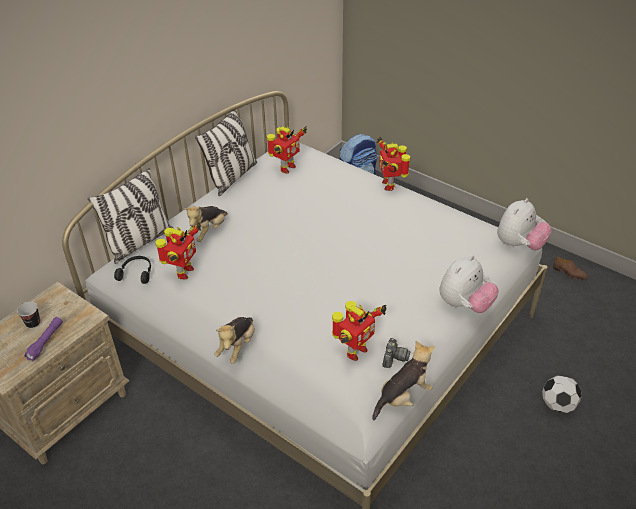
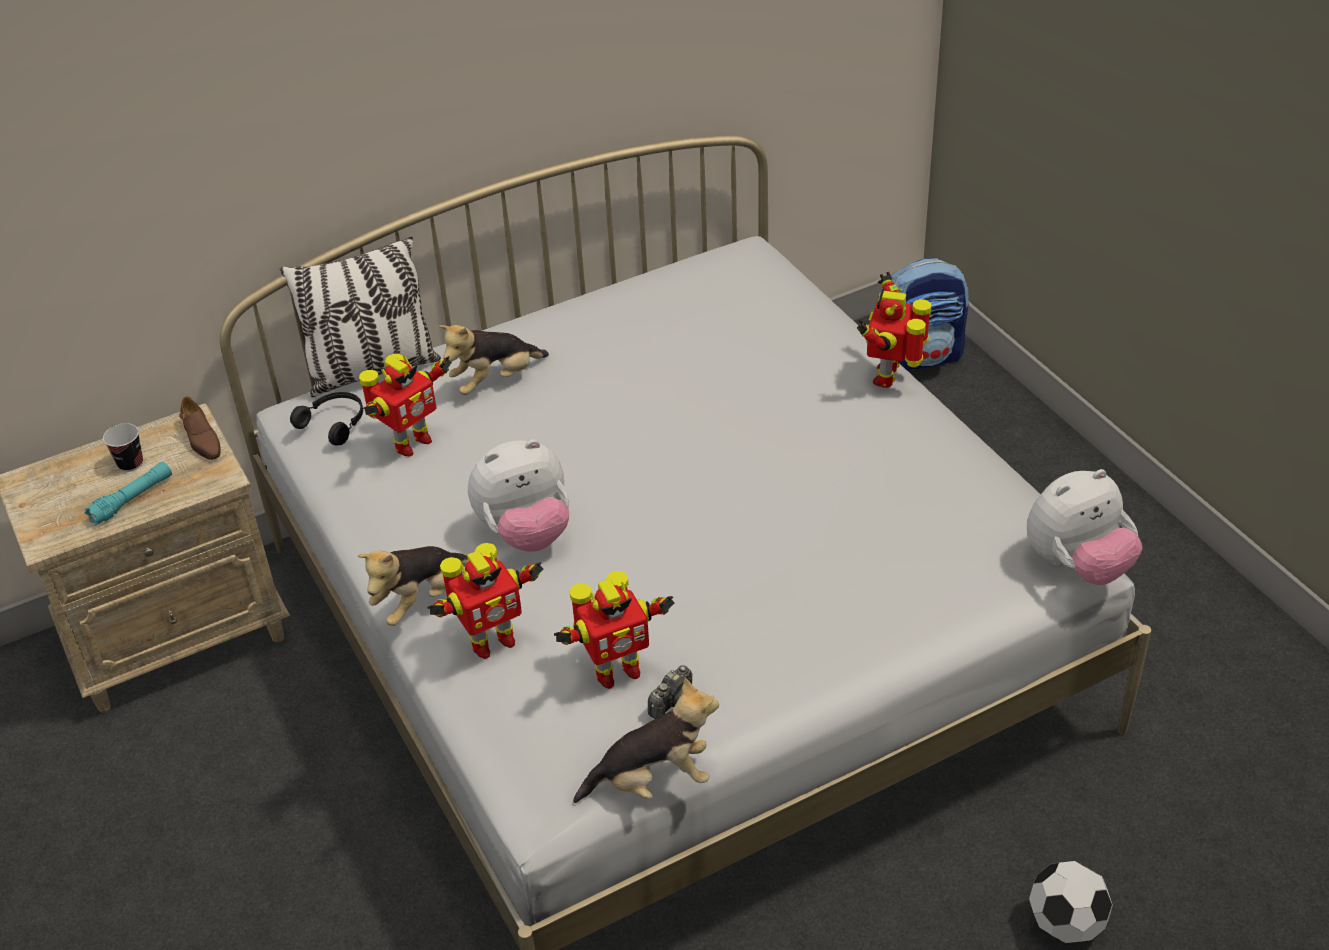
camera: 25 degrees right, 0 degrees up
(45, 342) = (132, 500): purple flashlight -> turquoise flashlight
(232, 177) = (600, 288): pillow -> none
(286, 168) = (708, 294): toy robot -> toy robot (491, 642)
(464, 304) = (880, 649): plush toy -> plush toy (526, 533)
(569, 273) = (1267, 668): brown shoe -> brown shoe (202, 440)

